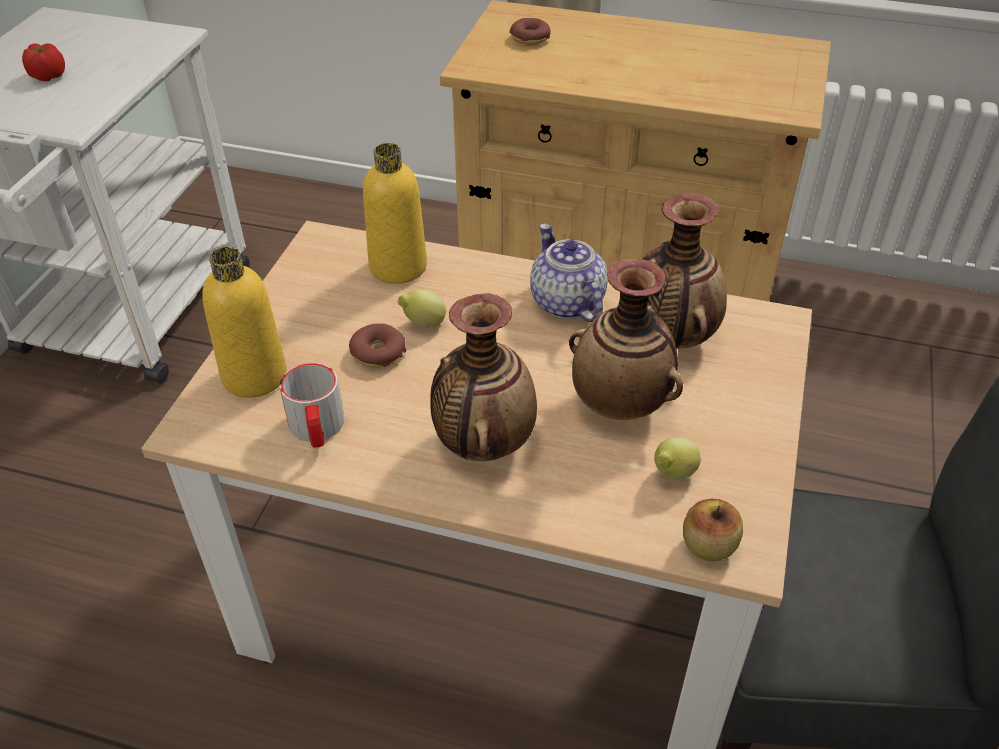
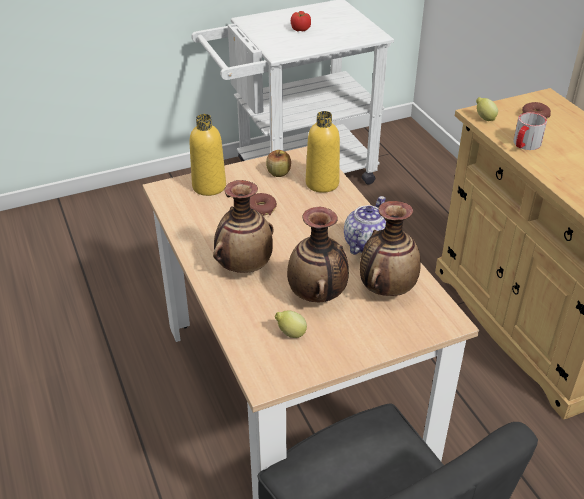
camera: 50 degrees right, 5 degrees down
(317, 429) = (199, 218): mug -> mug (524, 145)
(423, 324) = (295, 210): lemon -> lemon (484, 118)
(708, 546) = (258, 366): apple -> apple (278, 173)

